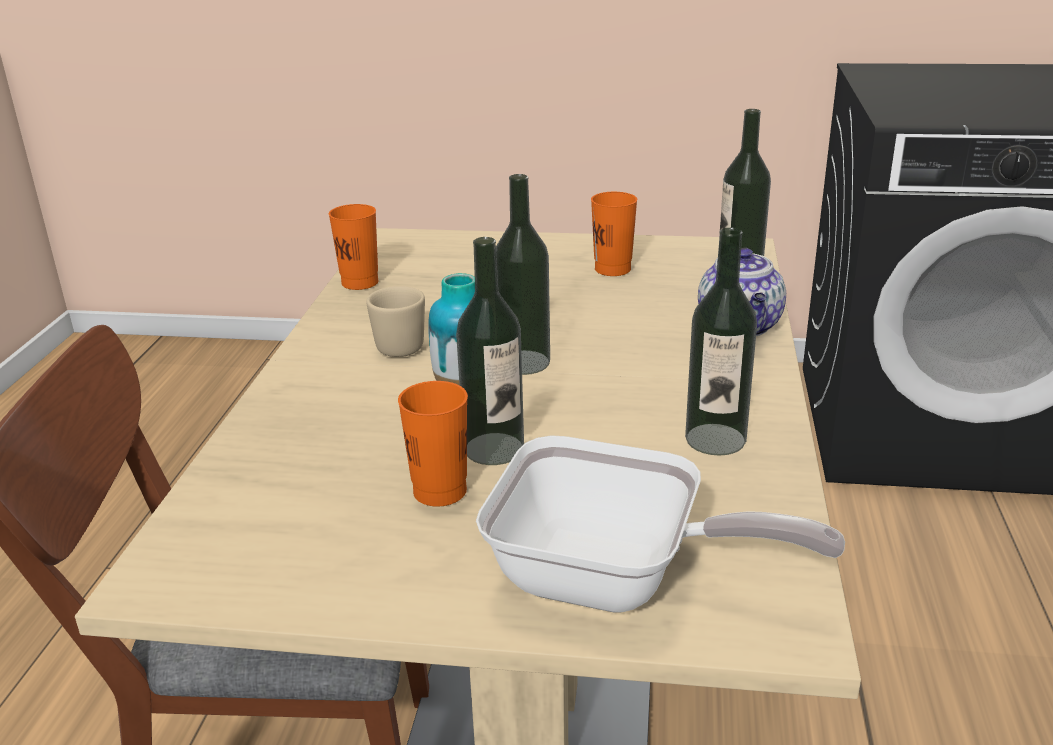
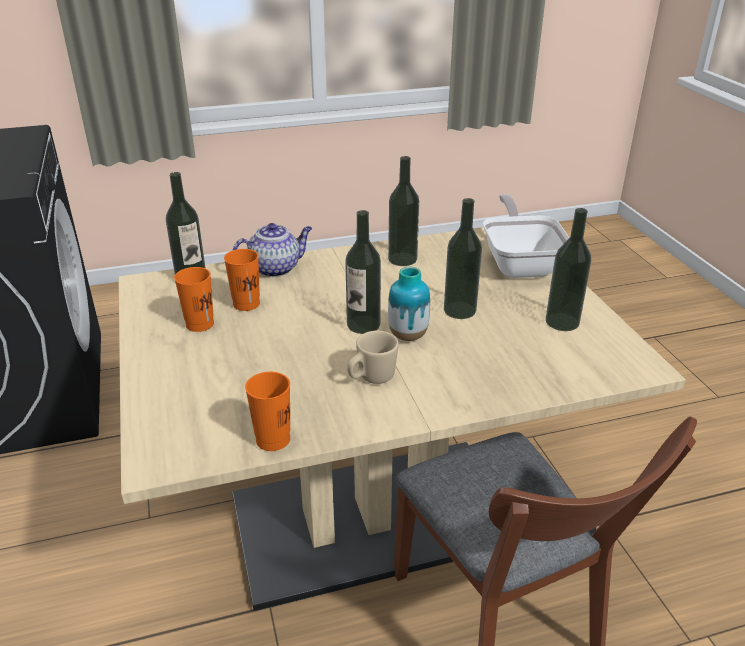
camera: 115 degrees left, 5 degrees up
(362, 544) = (562, 322): none -> bottle
(440, 491) = (507, 314): orange cup -> orange cup (246, 304)

